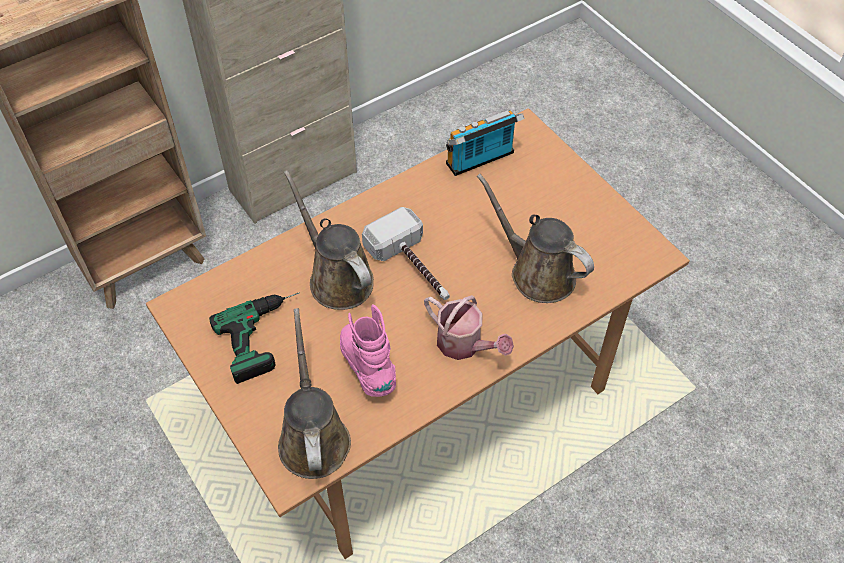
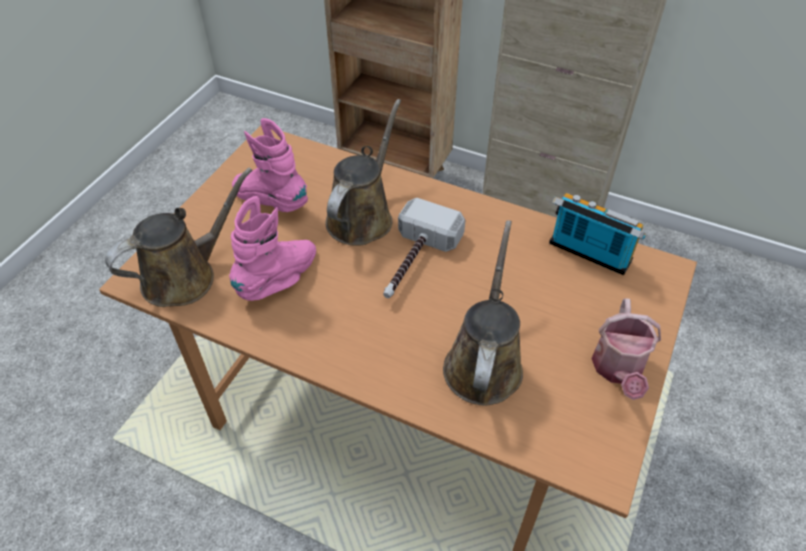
camera: 60 degrees right, 5 degrees down
(266, 336) = (271, 201): power drill -> pink boot
(464, 344) = (350, 340): watering can -> watering can (618, 369)

